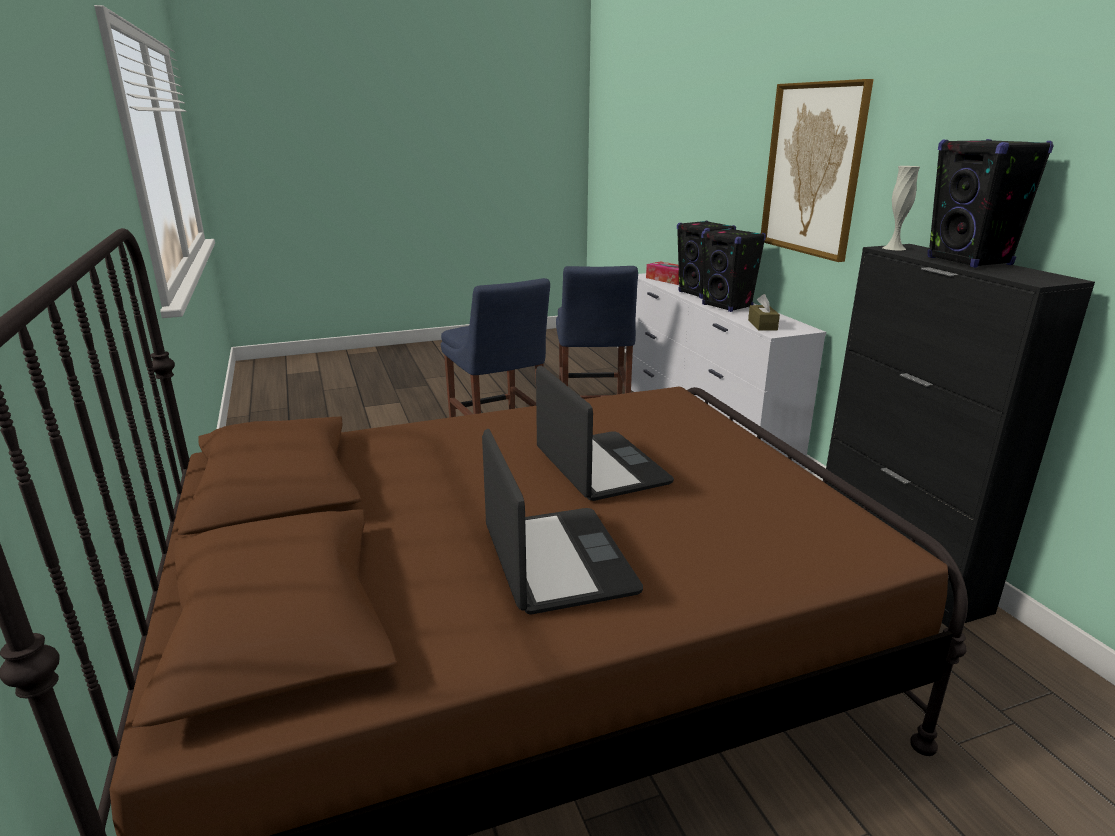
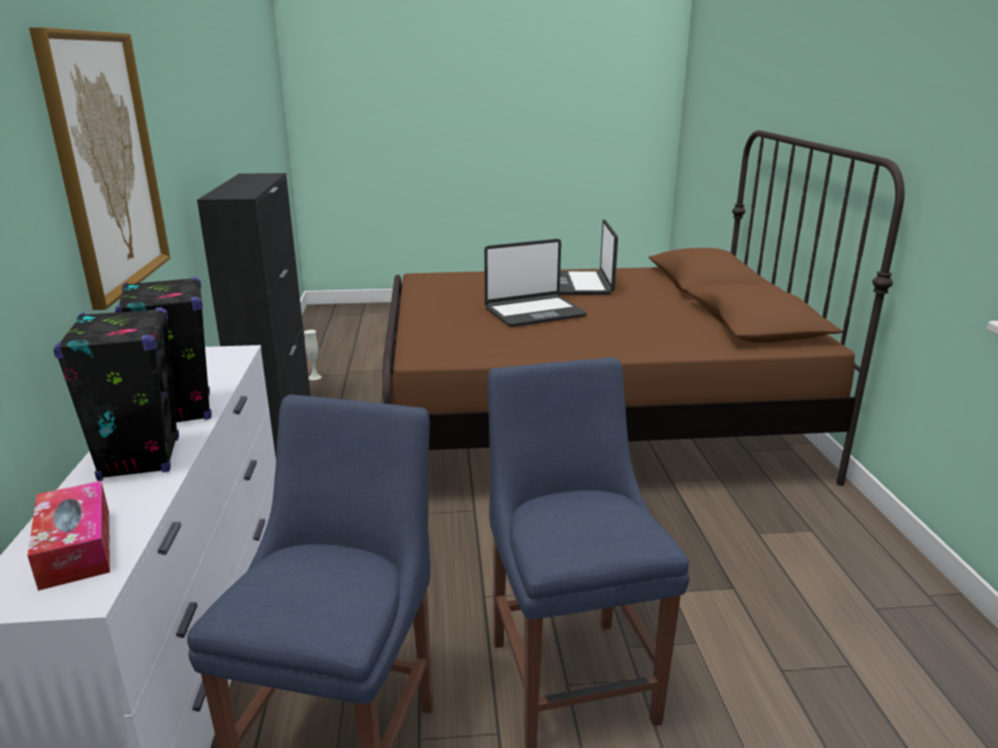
camera: 165 degrees left, 0 degrees up
(600, 467) = (534, 312): laptop -> laptop turned 105 degrees counterclockwise
(762, 325) = (224, 364): brown tissue box -> none
(894, 248) = (239, 195): white vase -> white vase (314, 377)
(969, 261) = (243, 184): black speaker -> none

